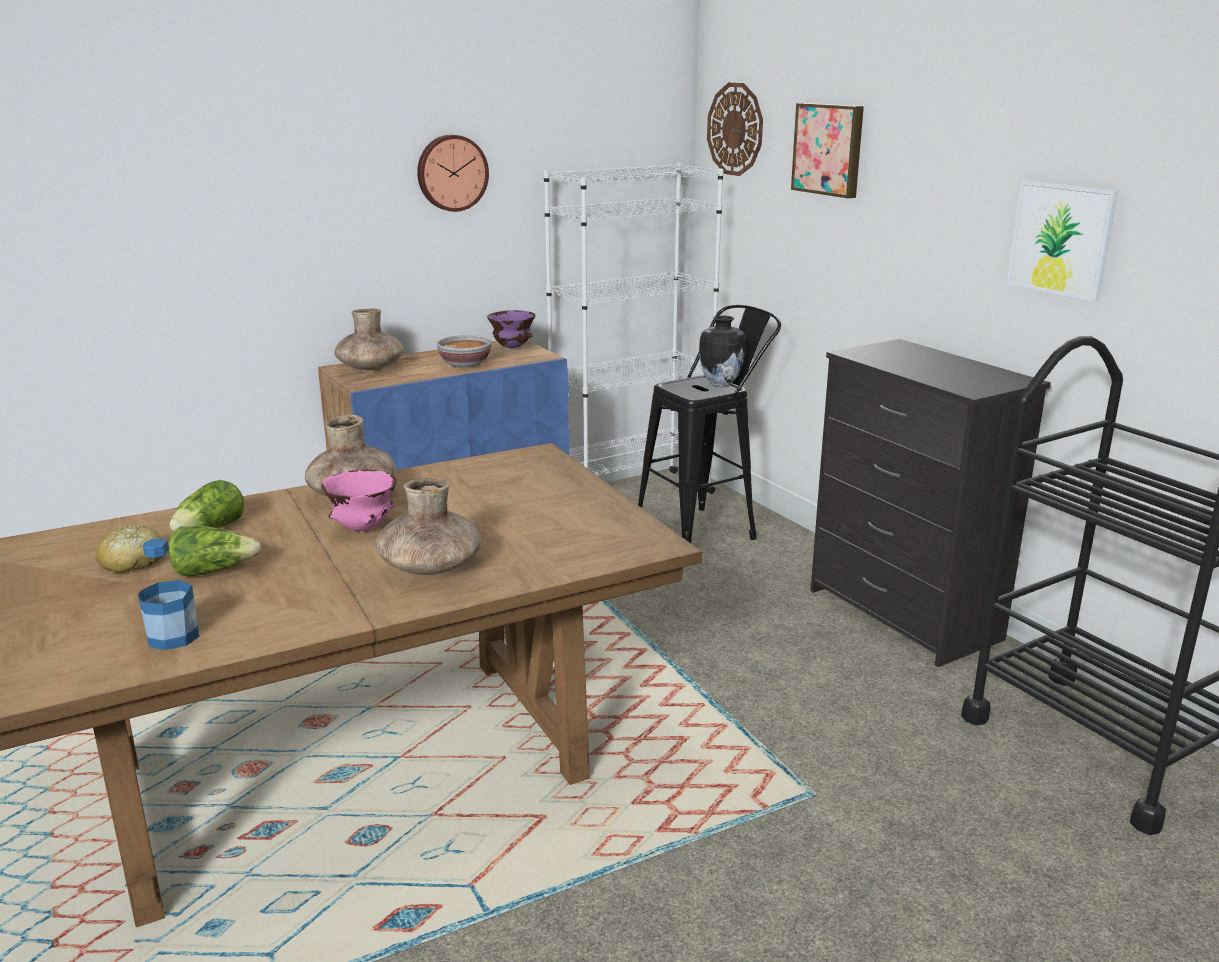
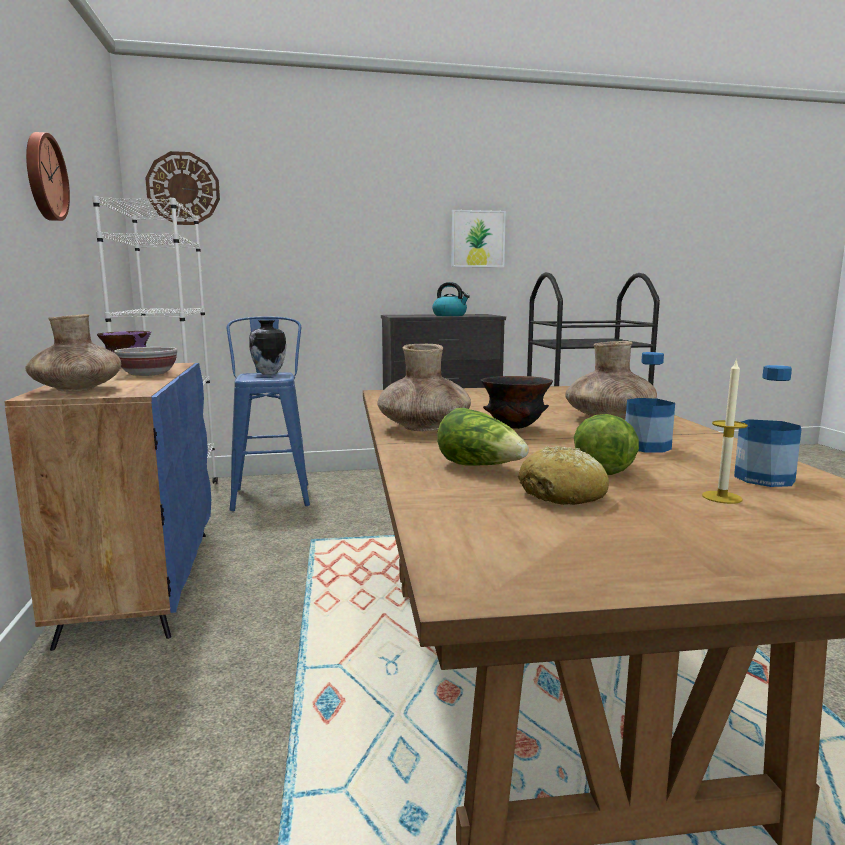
camera: 70 degrees left, 10 degrees down
(119, 616) = (722, 497): none -> candle
(291, 588) = (647, 447): none -> bottle
(364, 528) = (514, 428): pink bowl -> black bowl
(705, 530) = (272, 494): black stool -> blue stool
(829, 149) = (294, 200): picture -> none
(930, 371) = (450, 315): none -> kettle

